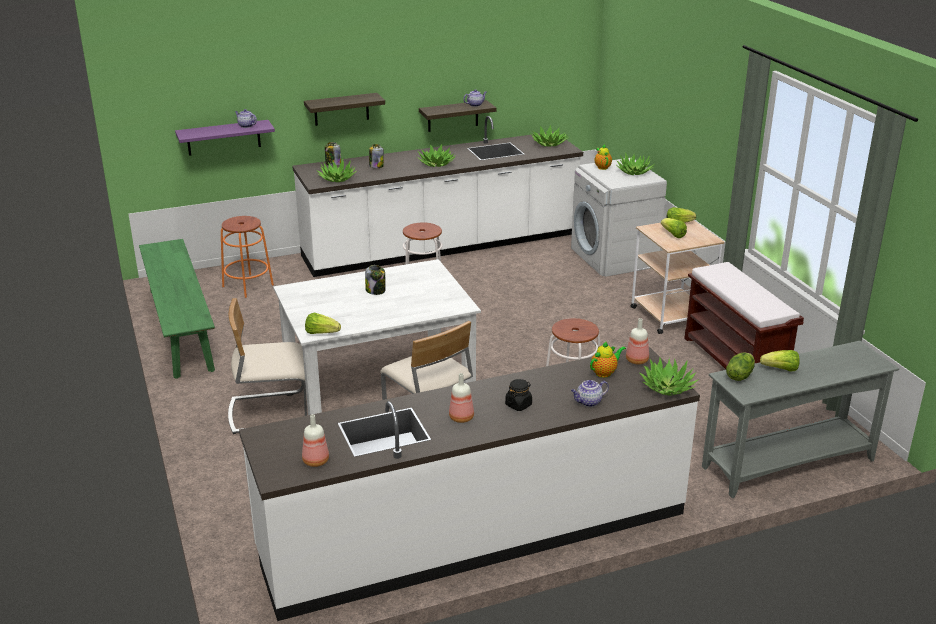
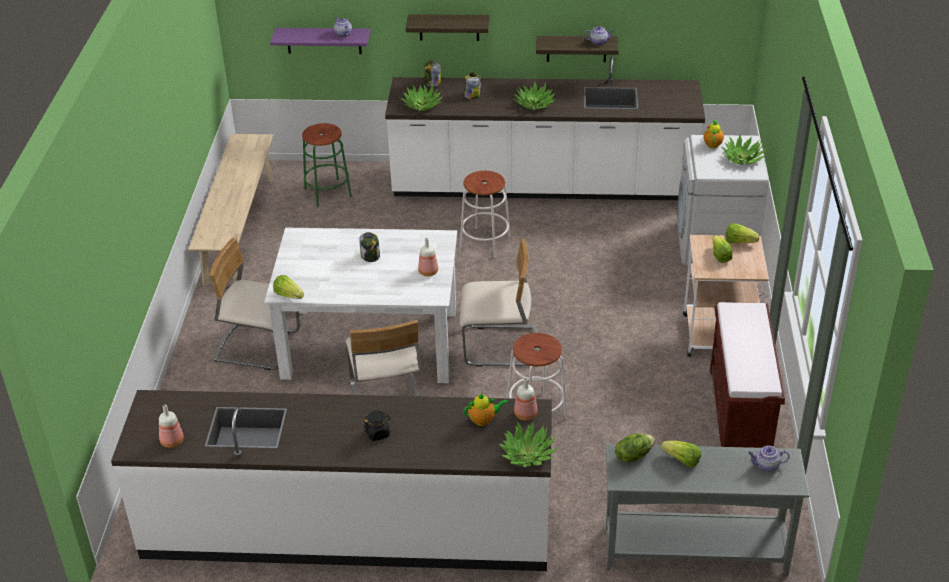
camera: 25 degrees right, 10 degrees up
(180, 329) = (239, 230): green bench -> beige bench
(248, 285) = (328, 192): orange stool -> green stool
(462, 418) = (319, 433): bottle -> bottle (429, 272)
(499, 362) = (500, 347): none -> beige chair
(549, 143) = (677, 98): potted plant -> none
(588, 402) = (441, 449): teapot -> teapot (766, 466)

